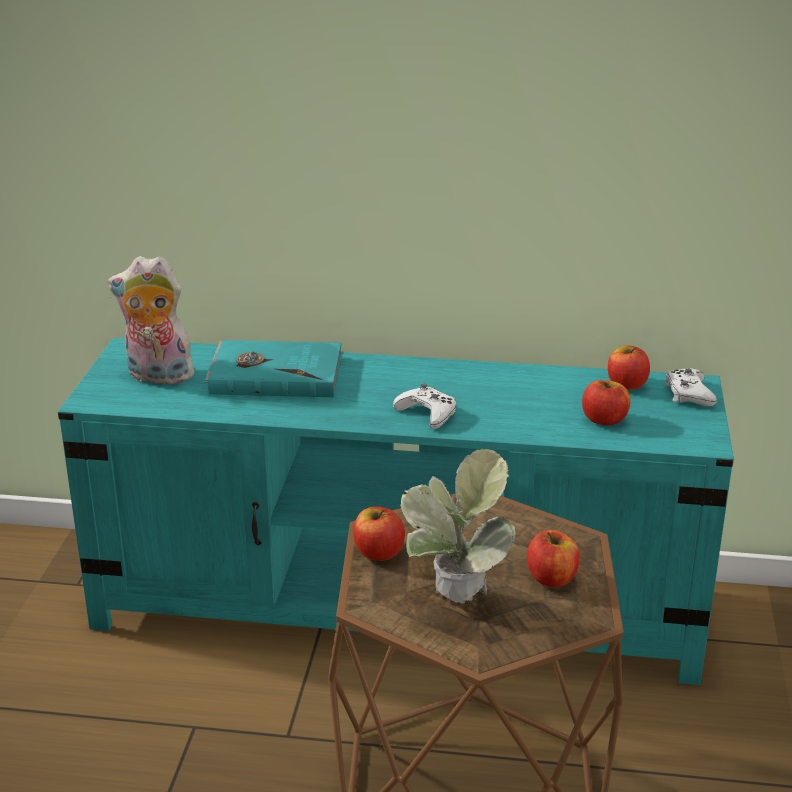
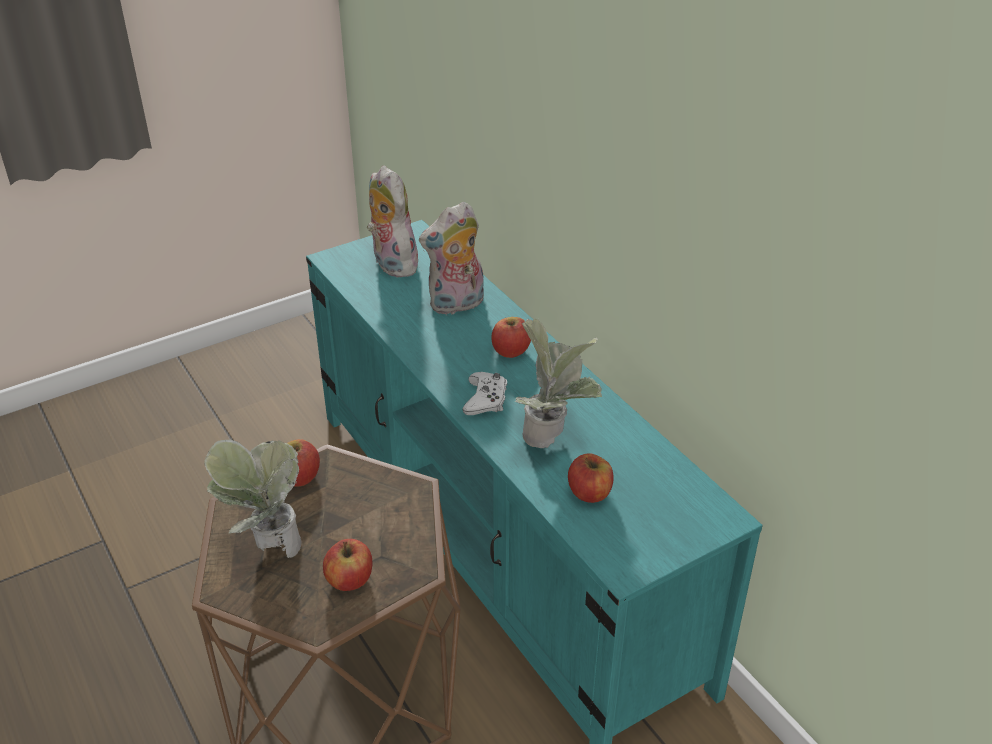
camera: 50 degrees right, 10 degrees up
(275, 374) = (456, 305): turquoise book -> plush toy
(518, 406) = (553, 437): none -> potted plant
(626, 384) = (667, 477): apple -> apple (510, 351)
(688, 394) = (698, 521): white game controller -> none

